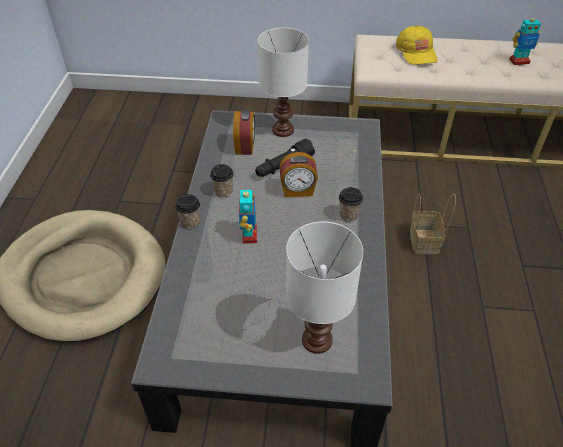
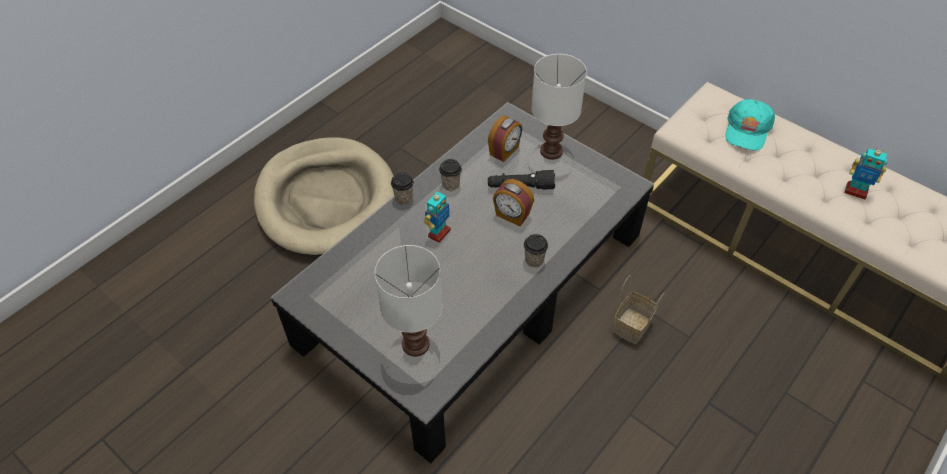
camera: 35 degrees right, 5 degrees up
(416, 52) = (747, 130): yellow cap -> turquoise cap

